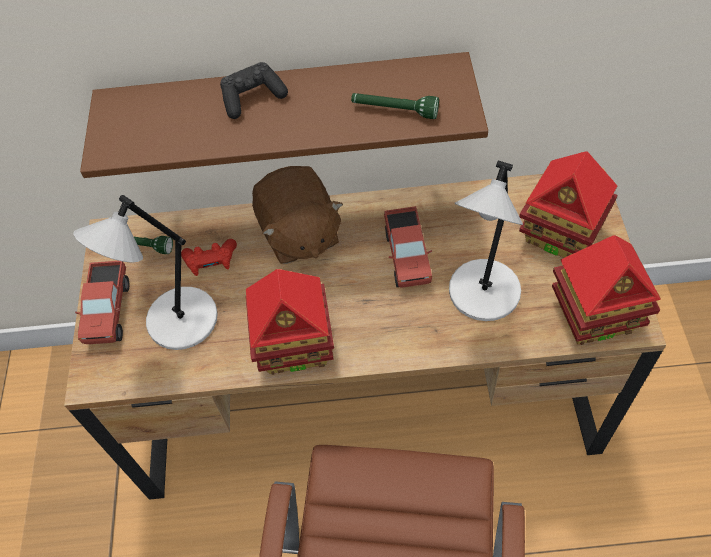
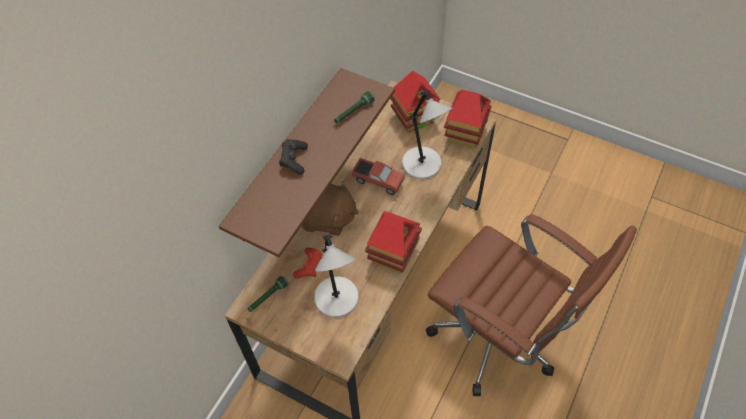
camera: 60 degrees left, 0 degrees up
(109, 311) = (302, 331): toy truck -> none

